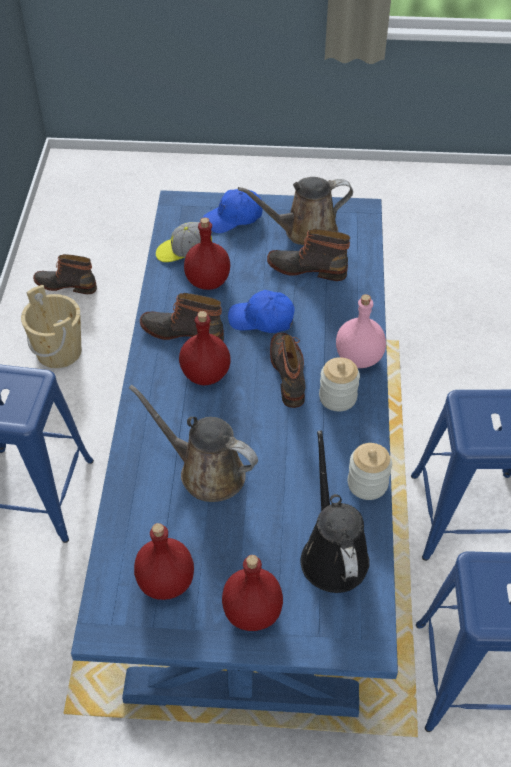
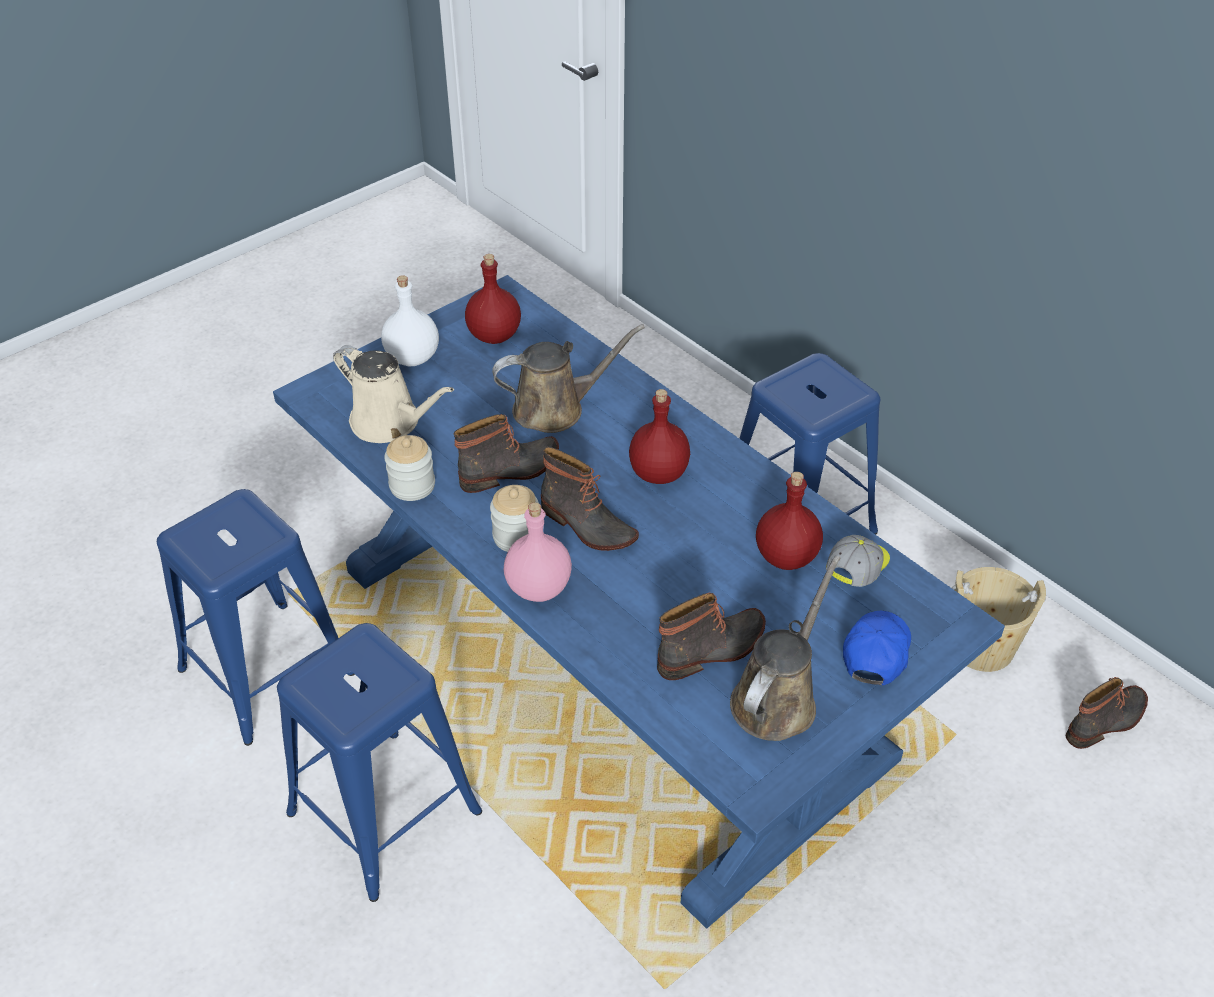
camera: 135 degrees right, 5 degrees down
(183, 331) = (733, 493): boot -> boot (510, 471)
(252, 613) = (412, 357): red bottle -> white bottle
(262, 319) = (679, 558): blue cap -> none
(332, 554) = (390, 423): black watering can -> beige watering can

